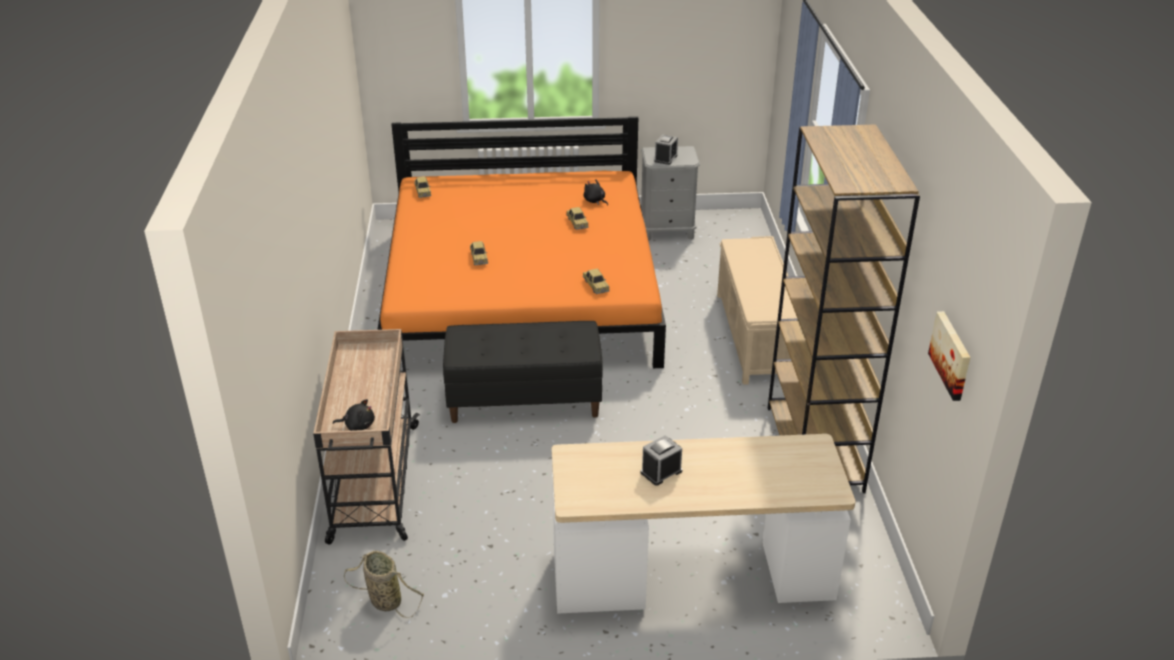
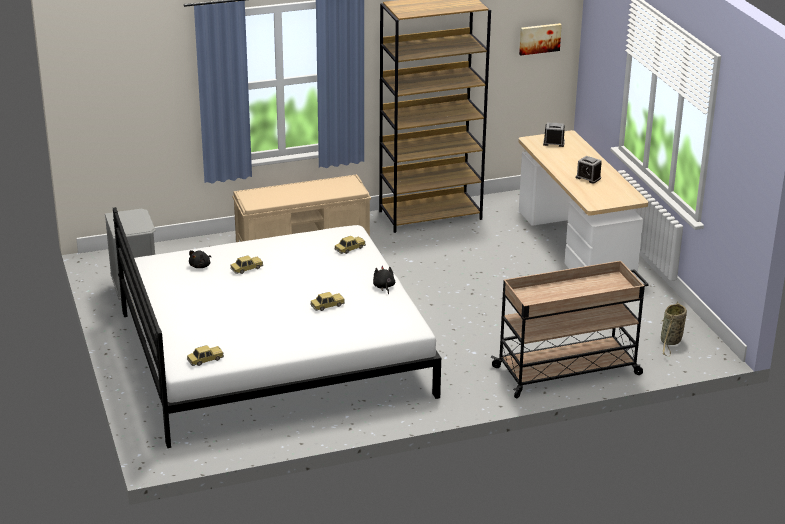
camera: 105 degrees left, 5 degrees down
(358, 425) = (611, 285): black plush toy -> black plush toy (384, 287)
(522, 292) = (273, 353): orange bed -> white bed
(525, 400) = (434, 325): black bench -> none
(665, 158) = (136, 223): alarm clock -> alarm clock (553, 143)

